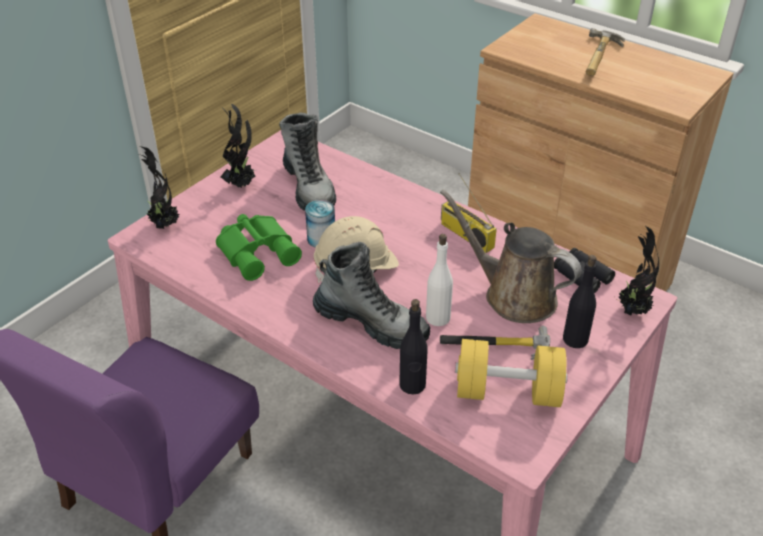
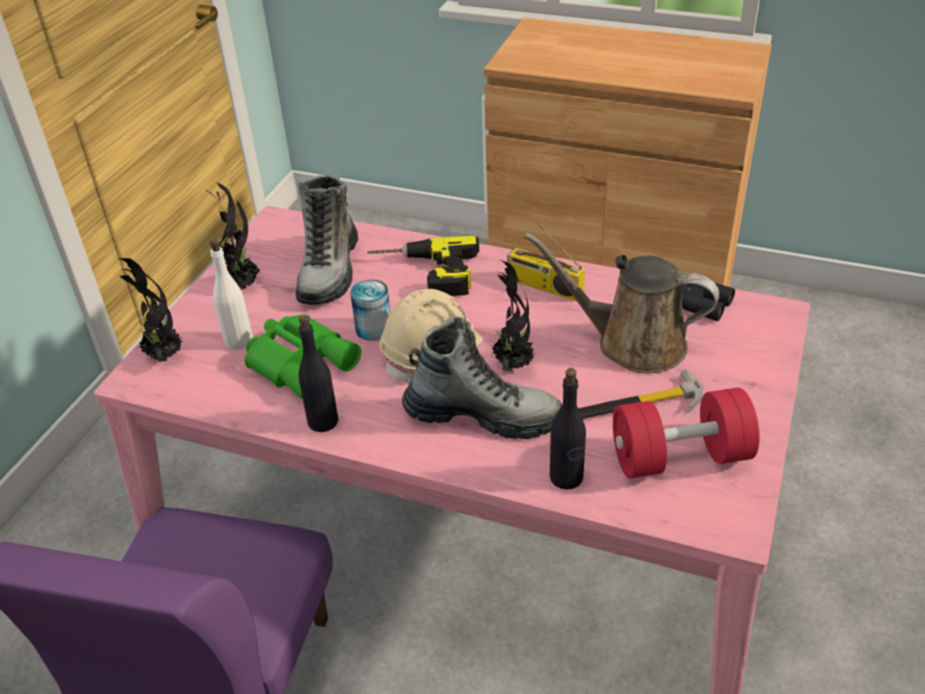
camera: 15 degrees left, 0 degrees up
(309, 187) = (330, 270): boot -> boot turned 45 degrees clockwise
(378, 205) = (424, 274): none -> power drill
(438, 317) = (558, 389): white bottle -> white bottle (239, 340)
(507, 392) = (680, 457): yellow dumbbell -> red dumbbell
(575, 339) = (724, 376): black bottle -> black bottle (323, 421)
(602, 58) = (625, 53): hammer -> none
(631, 310) = (769, 329): potted plant -> potted plant (511, 364)

